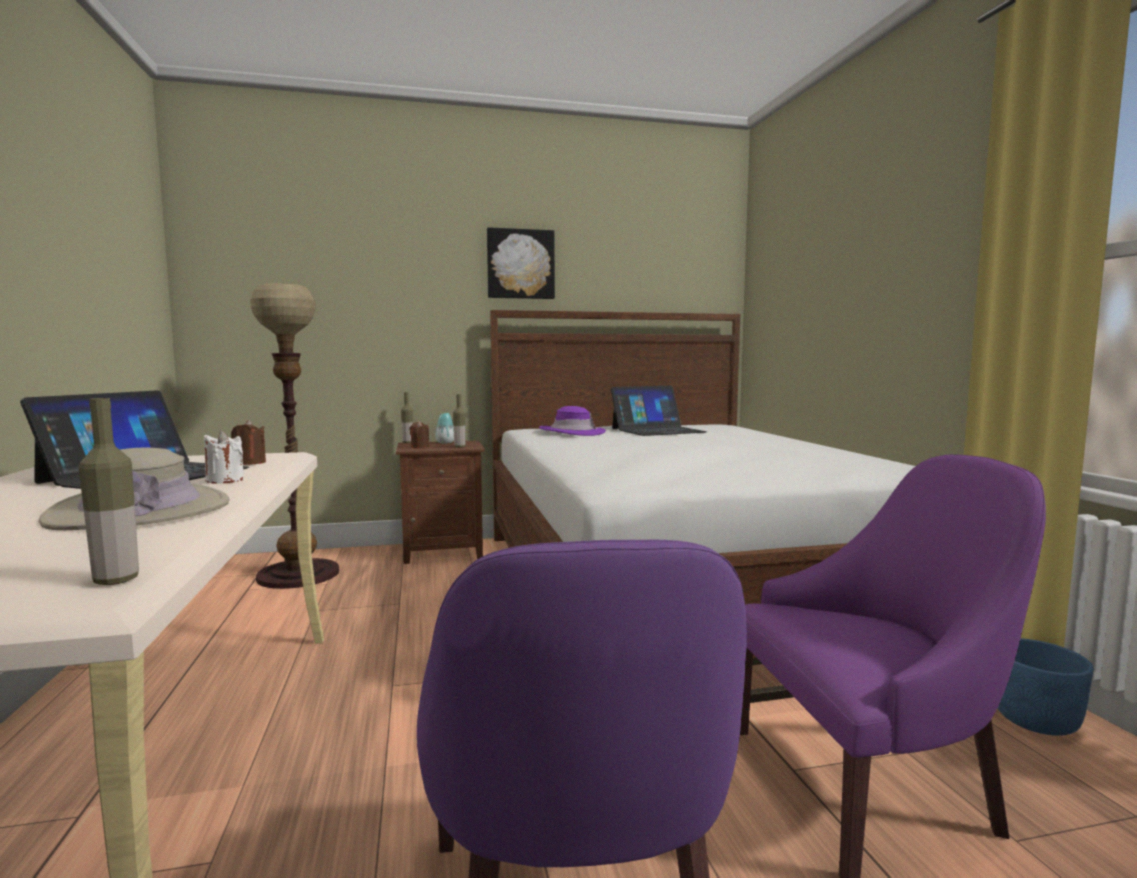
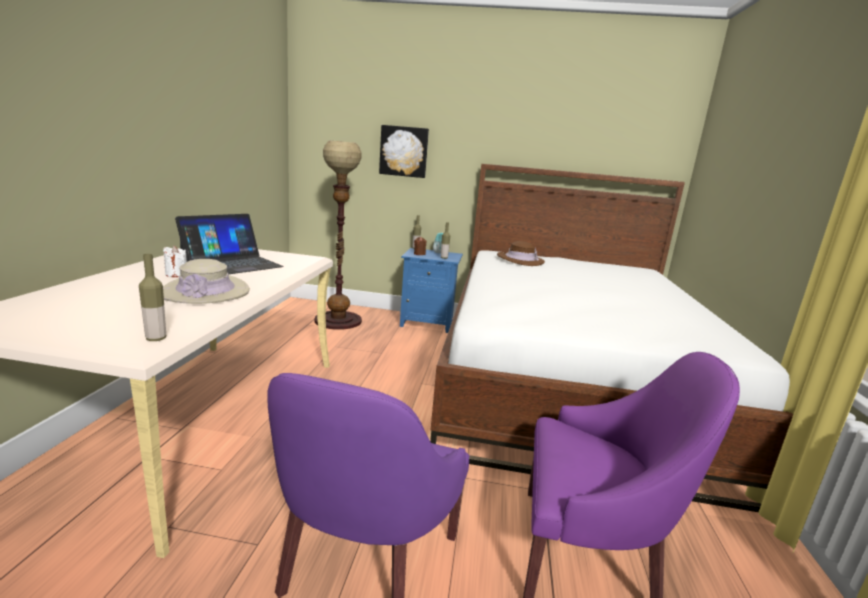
camera: 20 degrees right, 10 degrees up
(225, 480) = (262, 275): white candle -> white candle (176, 274)
(250, 463) = (288, 262): brown candle -> none
(442, 551) = (427, 323): brown nightstand -> blue nightstand
(520, 264) = (509, 130): picture -> picture (404, 151)
(572, 432) = (520, 260): purple hat -> brown hat
(657, 430) = (585, 268): laptop -> none
(1036, 720) = (764, 559): blue planter -> none

